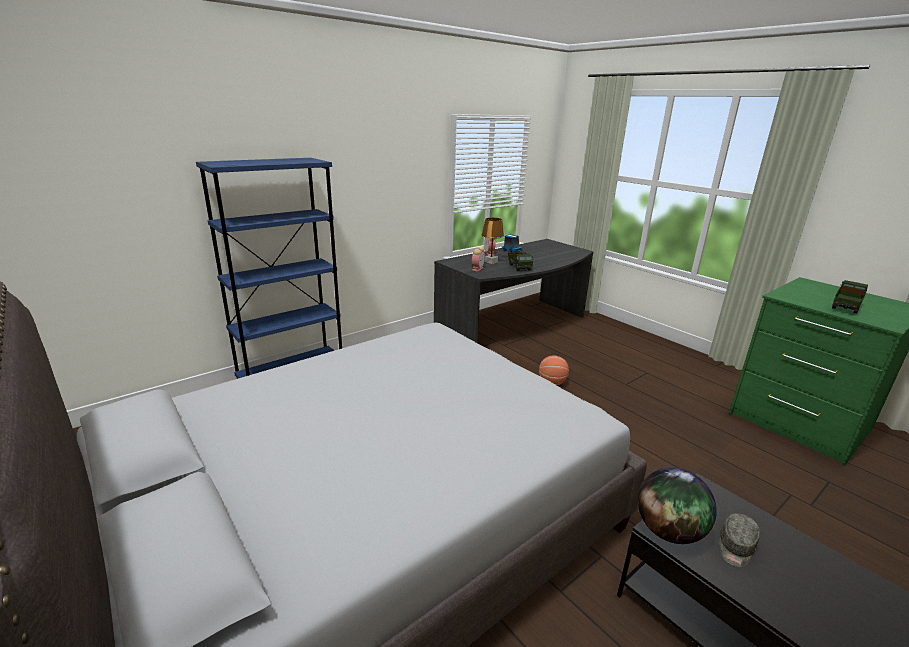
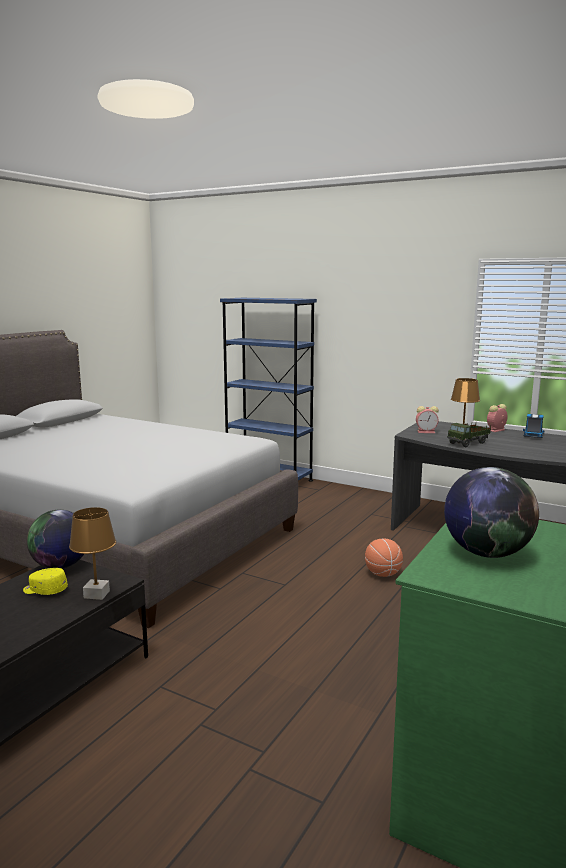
camera: 70 degrees right, 10 degrees down
(735, 547) = (45, 590): grey cap -> yellow cap
(737, 507) = (96, 594): none -> brown table lamp
(845, 307) = (486, 553): toy truck -> globe

